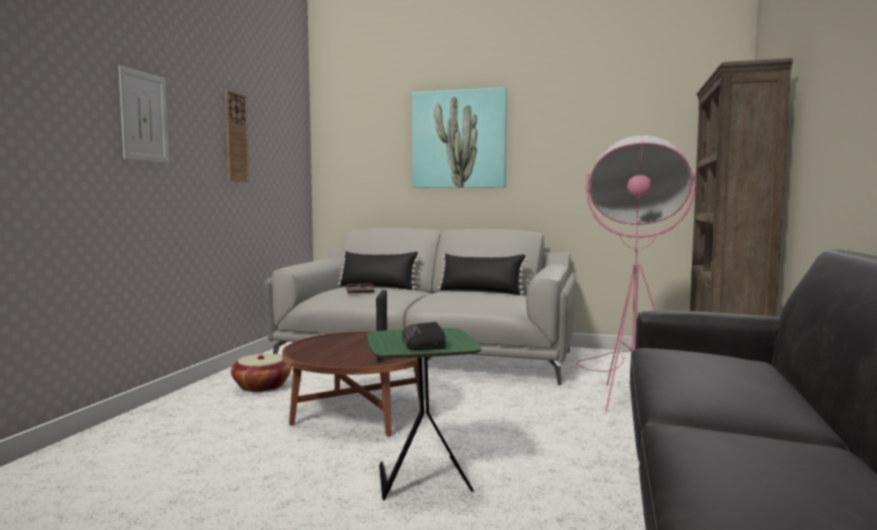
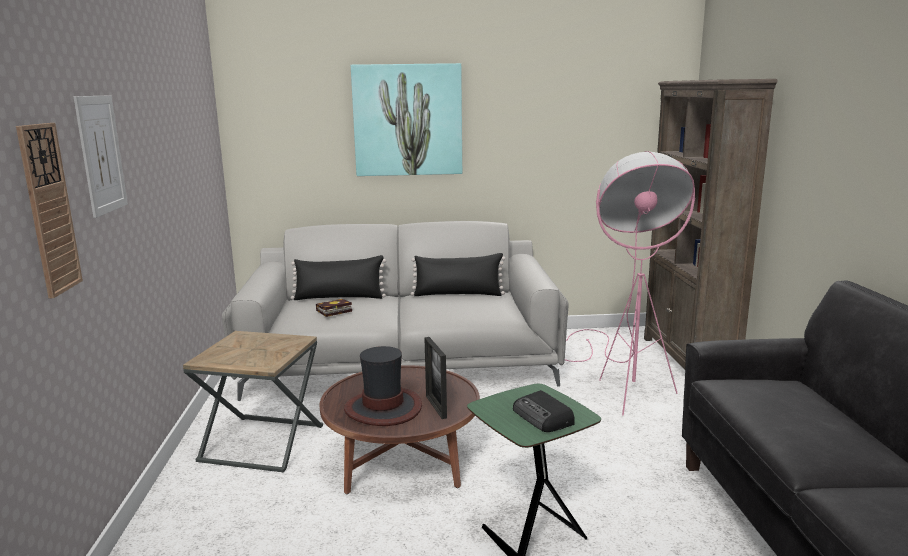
camera: 20 degrees left, 10 degrees up
(236, 137) = (169, 144): wall clock -> wall clock (49, 209)
(262, 386) = (263, 443): basket -> brown side table
(337, 352) = (383, 408): none -> hat

